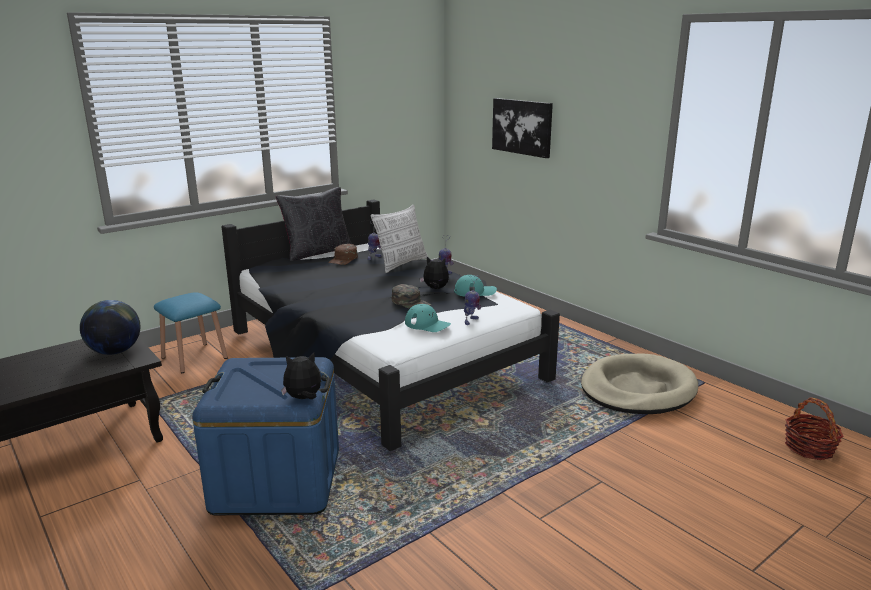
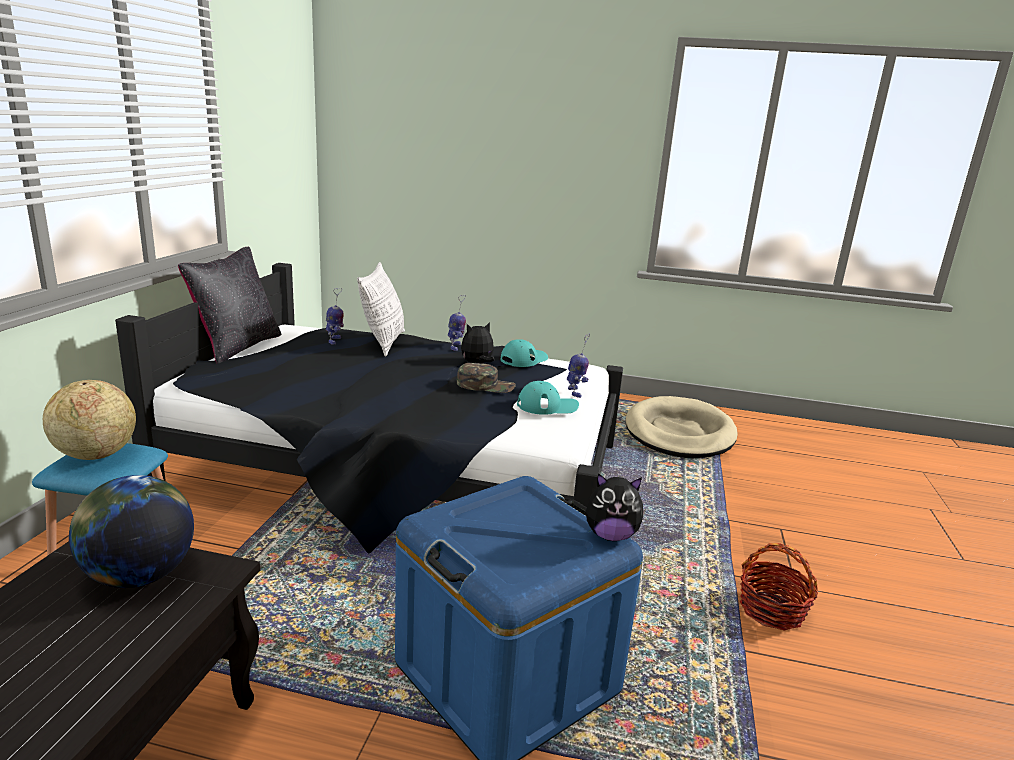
camera: 40 degrees left, 0 degrees up
(183, 298) = (95, 455): none -> globe
(303, 398) = (611, 535): plush toy -> plush toy turned 120 degrees counterclockwise
(343, 259) = (299, 349): brown cap -> none
(522, 127) = (455, 161): picture -> none
(809, 448) = (845, 446): basket -> basket (772, 610)

